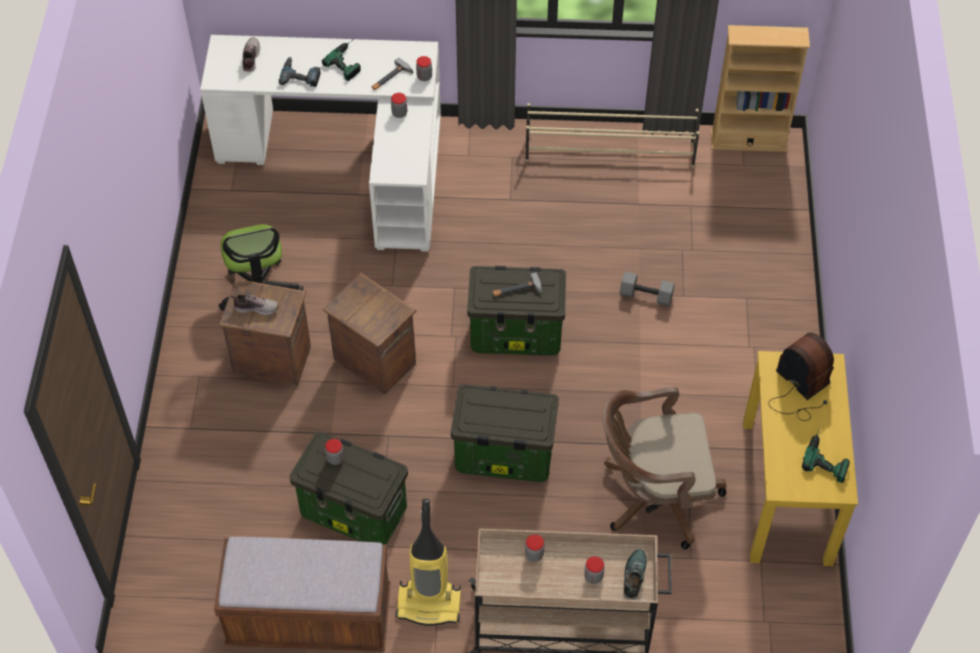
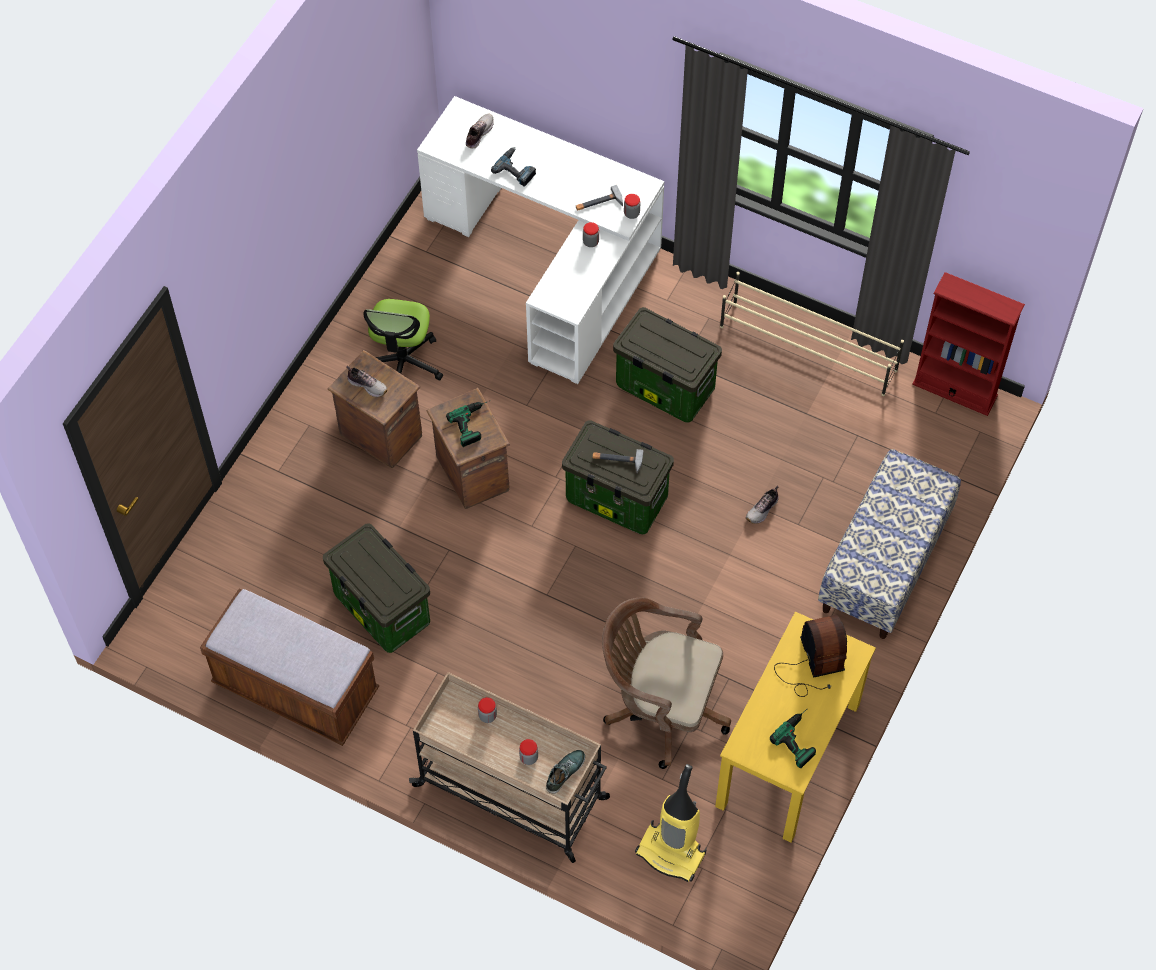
camera: 25 degrees right, 5 degrees up
(335, 458) = (370, 555): jar -> none
(348, 61) = (569, 170): power drill -> power drill (475, 423)
(430, 603) = (406, 720): vacuum cleaner -> vacuum cleaner (672, 852)
(502, 456) = (542, 612): storage box -> storage box (663, 388)
(646, 295) = (763, 509): grey dumbbell -> shoe
(748, 141) = (955, 389): beige bookcase -> red bookcase
(773, 300) = (884, 564): none -> bench

